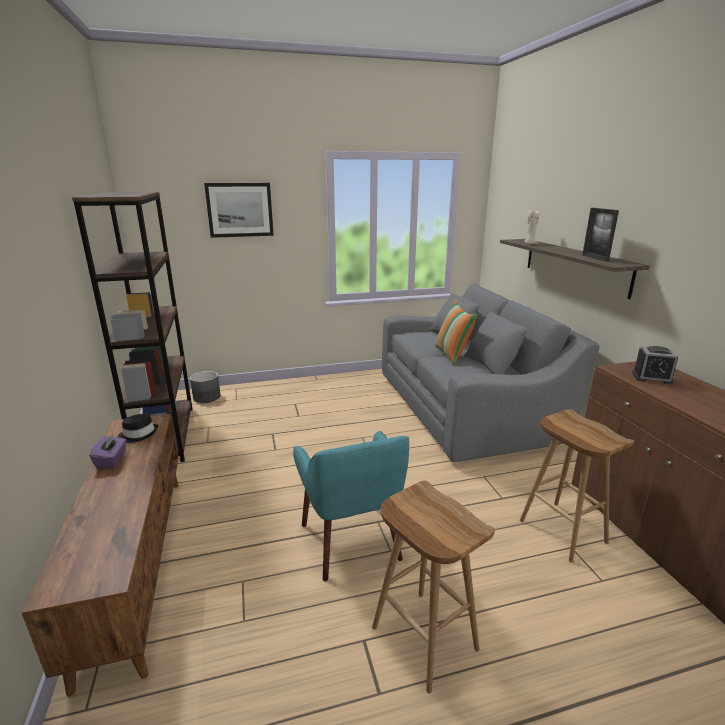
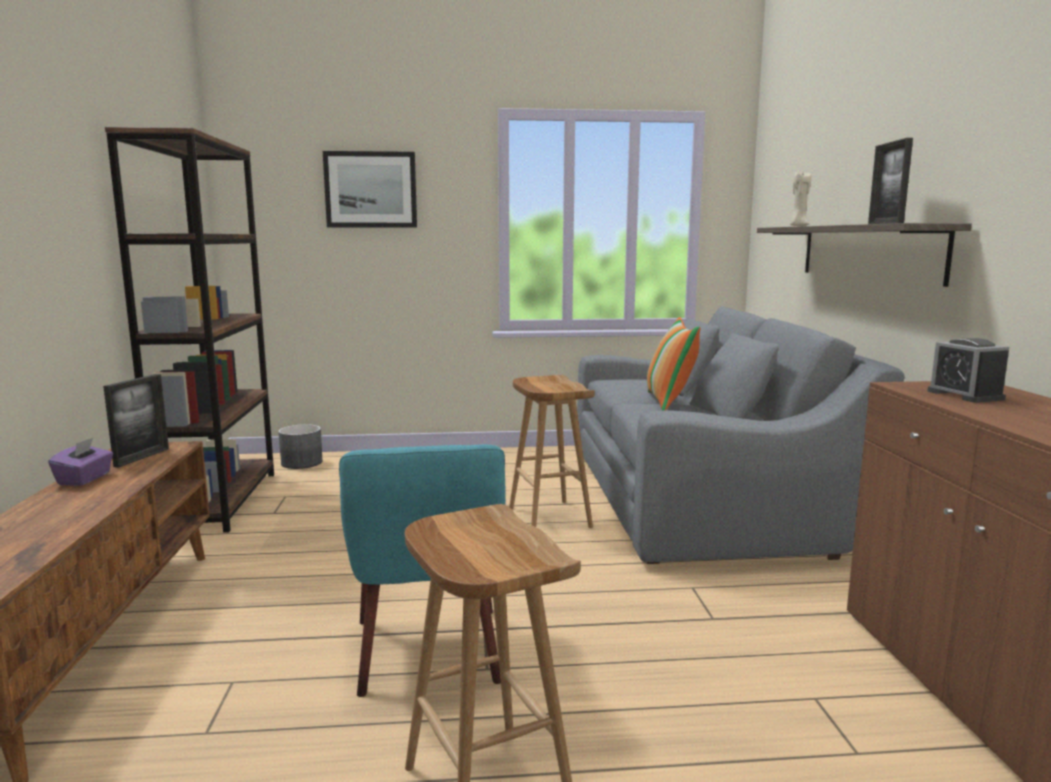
camera: 10 degrees right, 10 degrees down
(138, 434) = (142, 457): black hat -> picture frame
(561, 531) = (804, 673): brown stool -> brown stool (548, 517)
(652, 378) = (965, 395): alarm clock -> alarm clock turned 45 degrees clockwise

